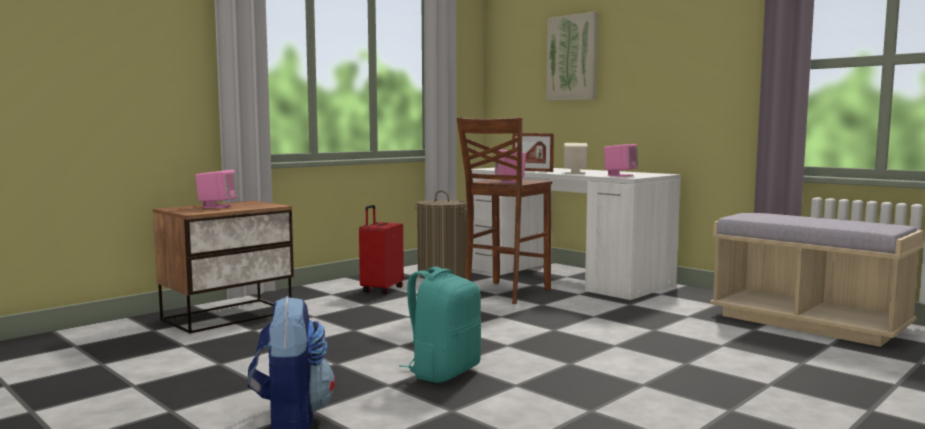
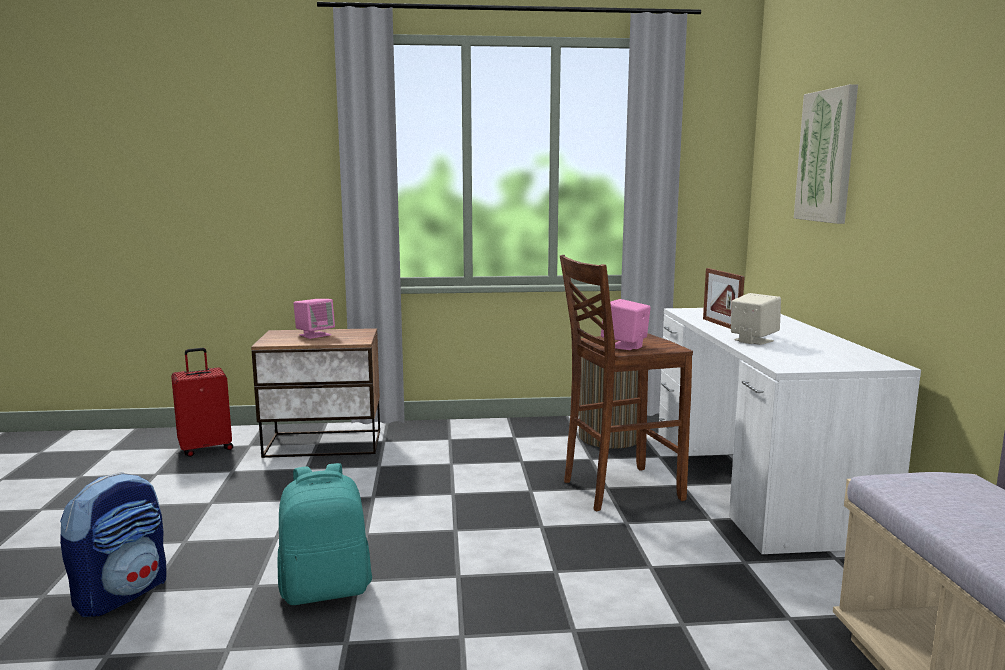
camera: 40 degrees right, 5 degrees up
(381, 290) = (503, 445): red suitcase -> red suitcase (206, 448)
(620, 175) = (792, 359): pink speaker -> none

